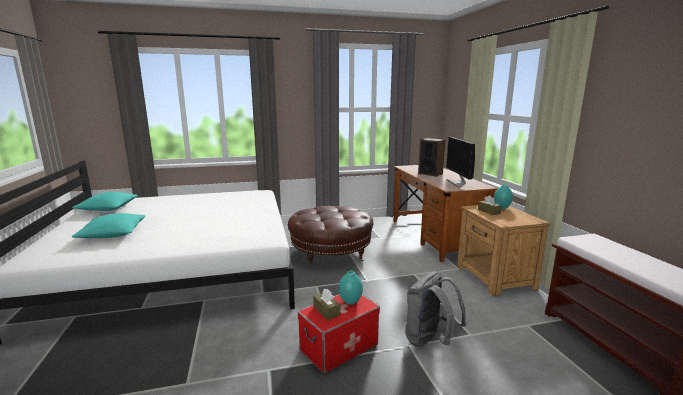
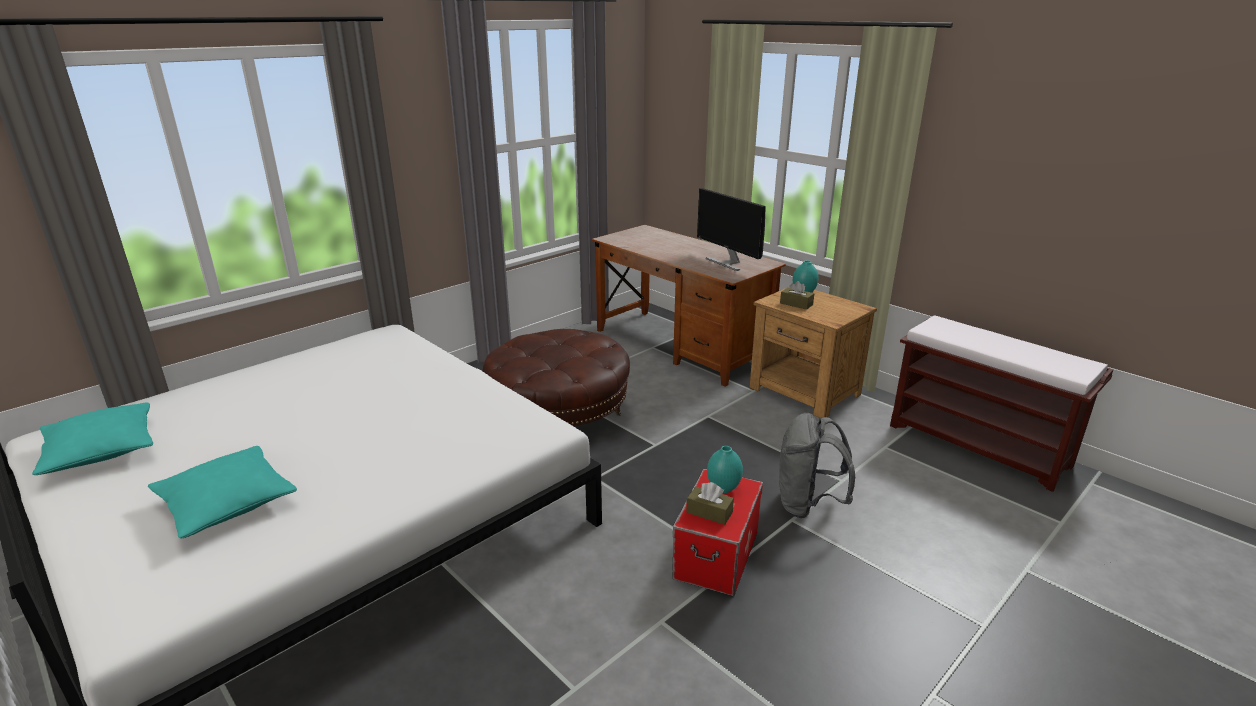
camera: 30 degrees left, 10 degrees up
(430, 174) = (668, 248): speaker -> none

